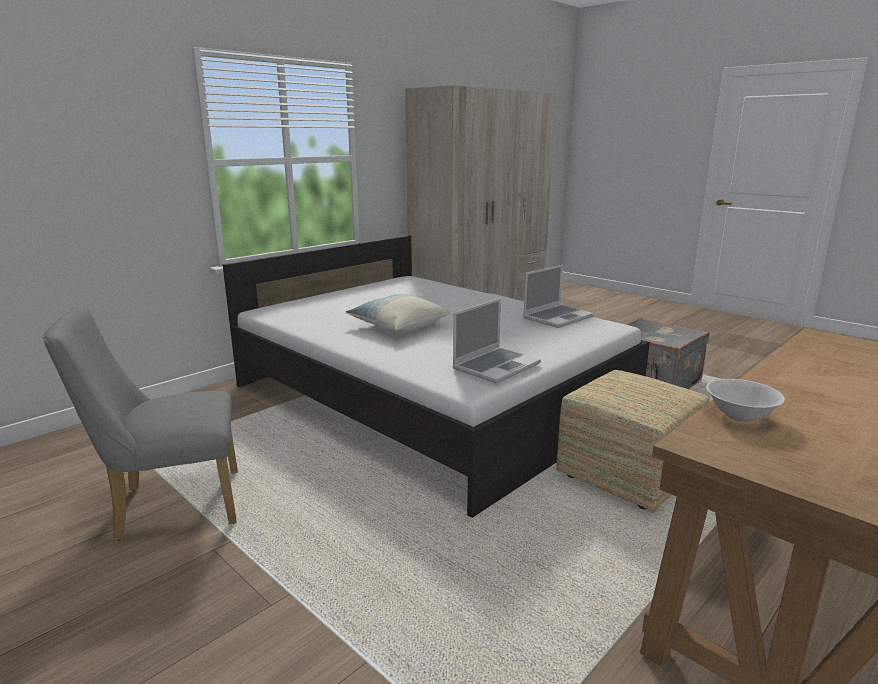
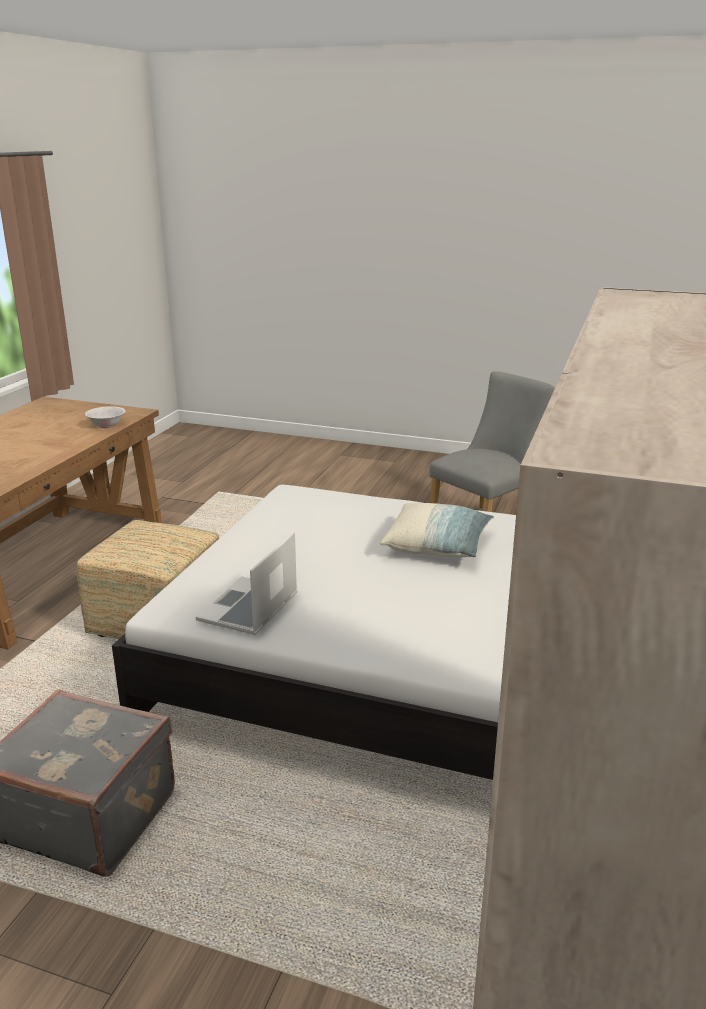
camera: 155 degrees right, 5 degrees up
(496, 366) = (283, 513): laptop -> none

